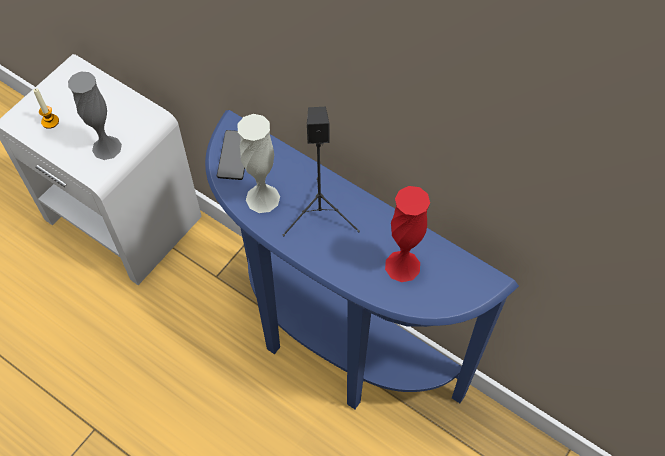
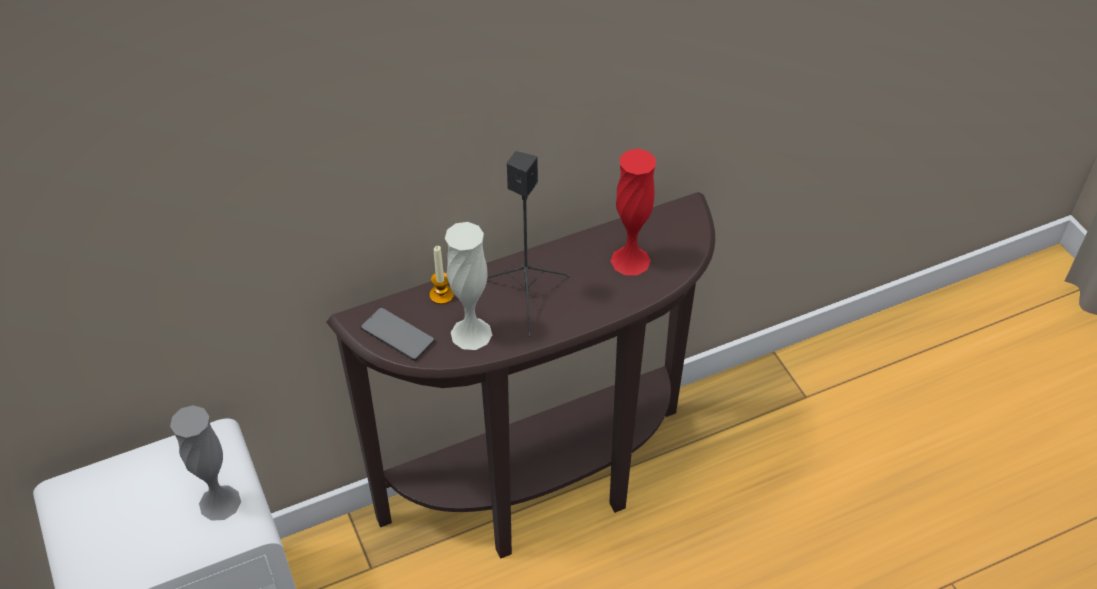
camera: 60 degrees left, 10 degrees down
(50, 121) = (126, 549): candle -> candle (441, 295)
(335, 350) = (546, 493): blue console table -> brown console table

